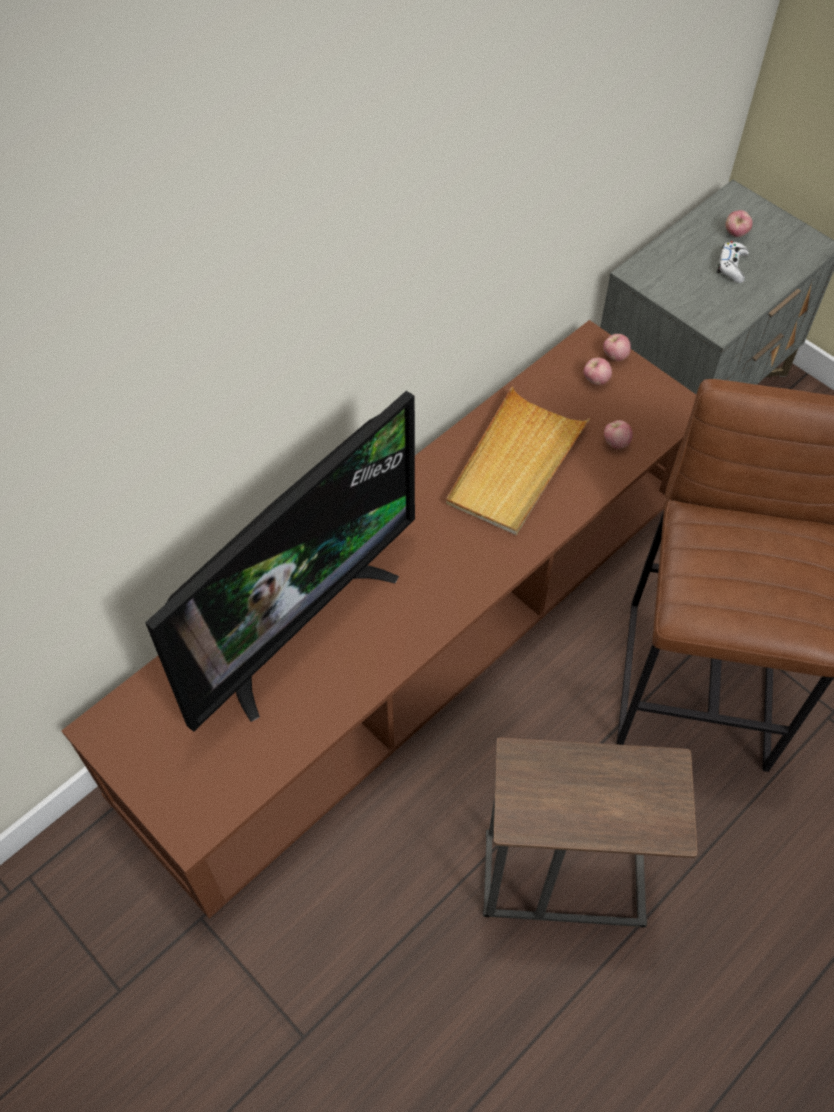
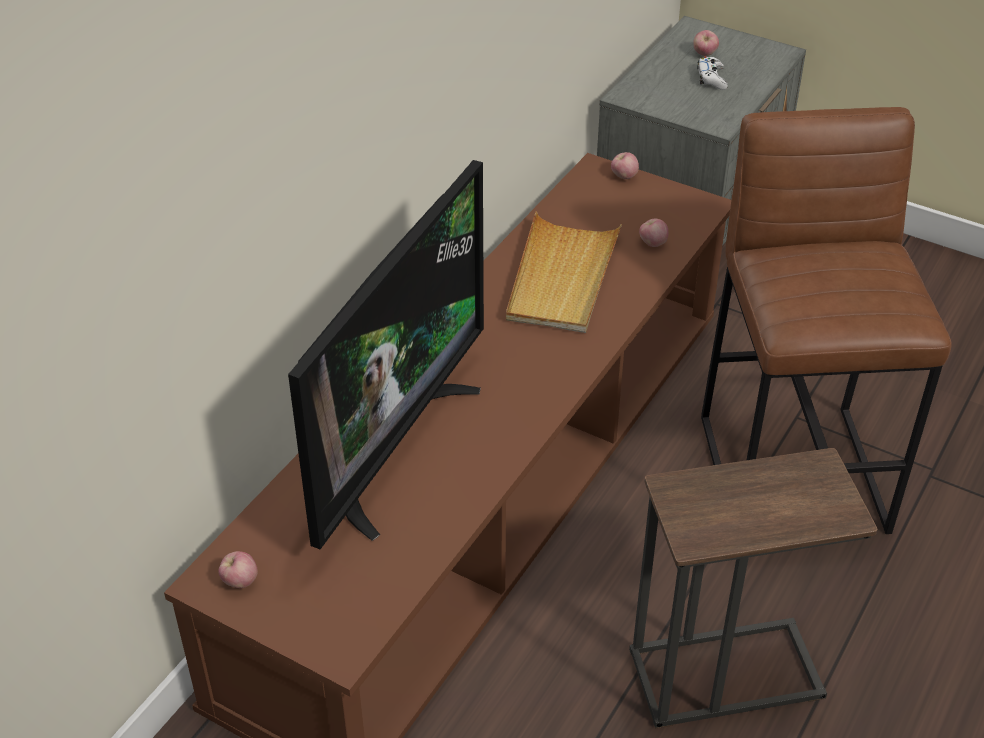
camera: 15 degrees left, 15 degrees down
(595, 380) = (613, 198): apple -> apple (240, 581)

